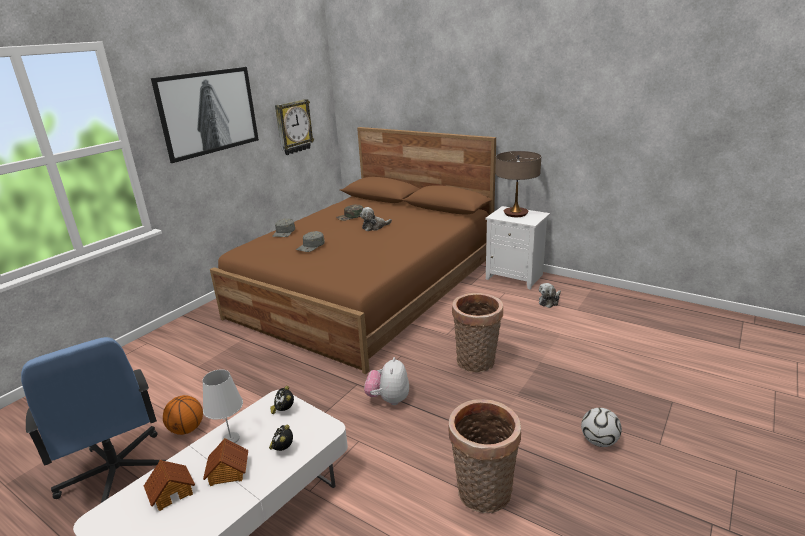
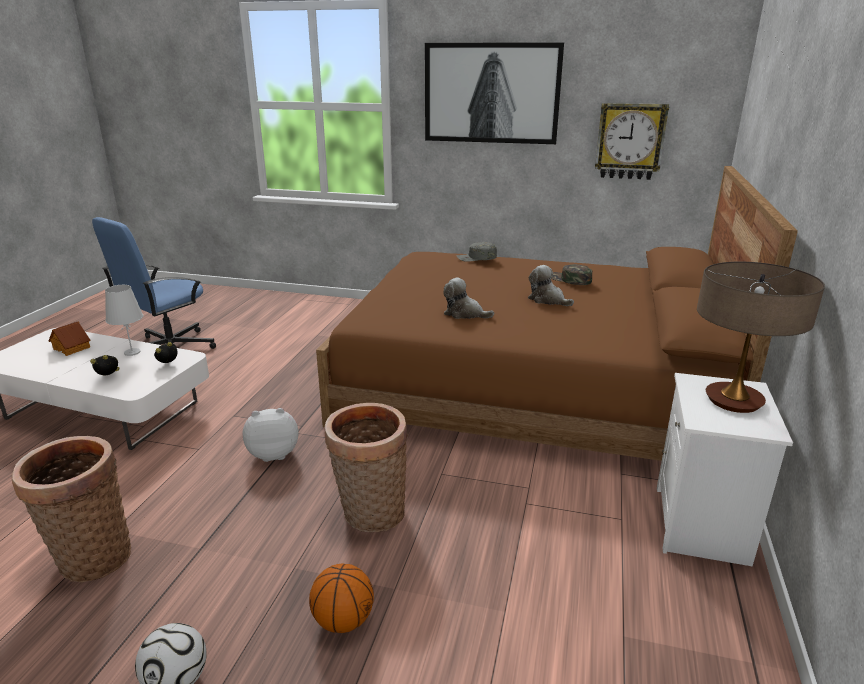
camera: 70 degrees right, 0 degrees up
(187, 429) = (222, 358): basketball -> basketball (343, 621)
(227, 472) = (86, 362): toy house -> none
(311, 246) = (448, 278): grey cap -> none
(549, 301) = (629, 586): plush toy -> plush toy (464, 314)

